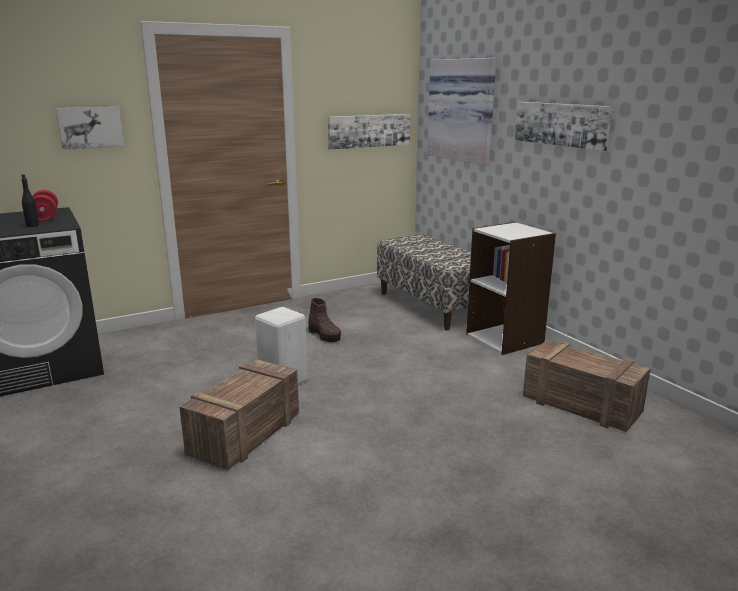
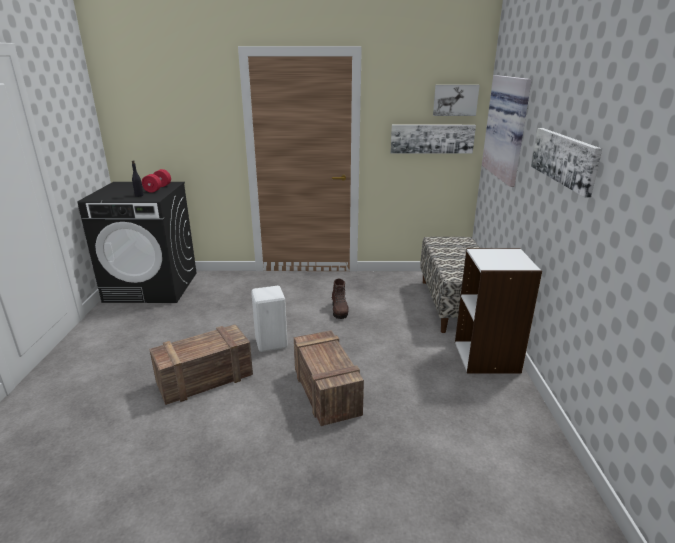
camera: 30 degrees right, 5 degrees up
(90, 127) = (201, 126): picture -> picture (455, 100)
(583, 405) = (490, 455): crate -> crate (327, 393)

